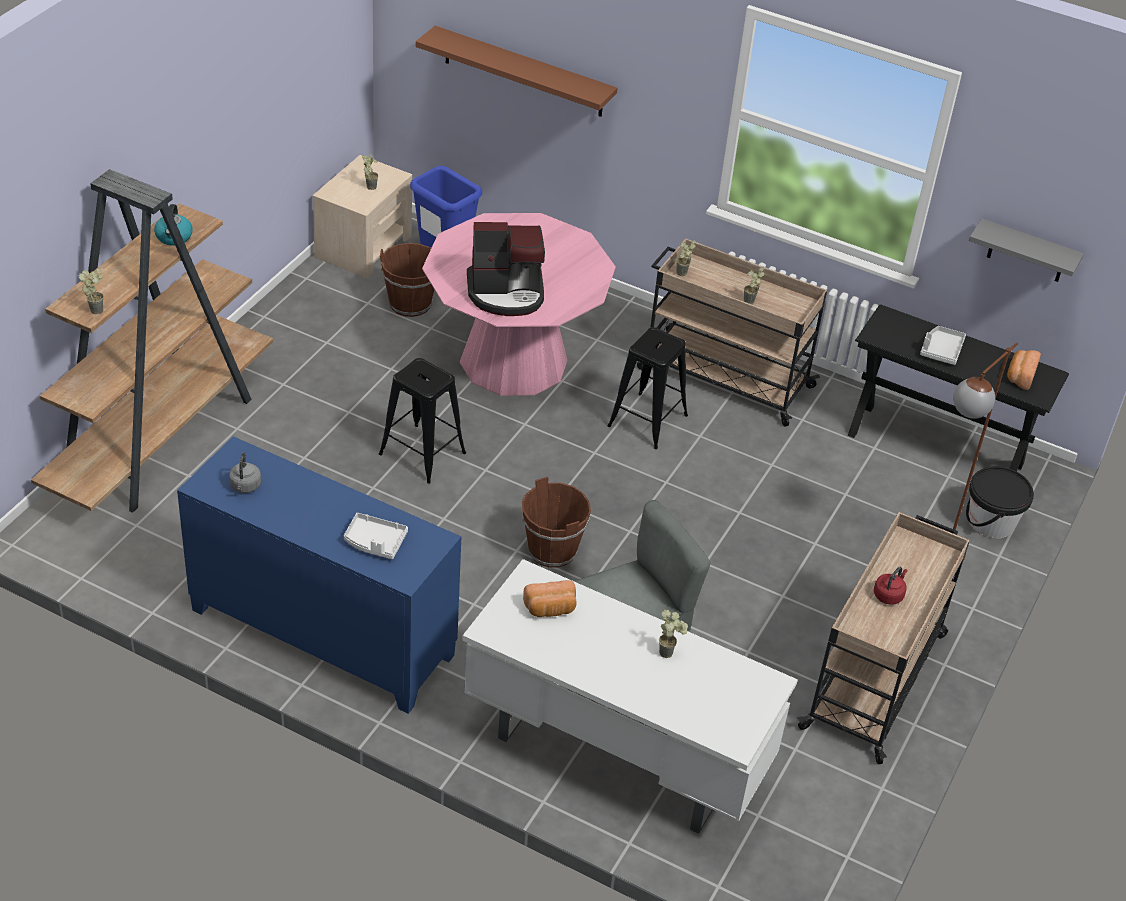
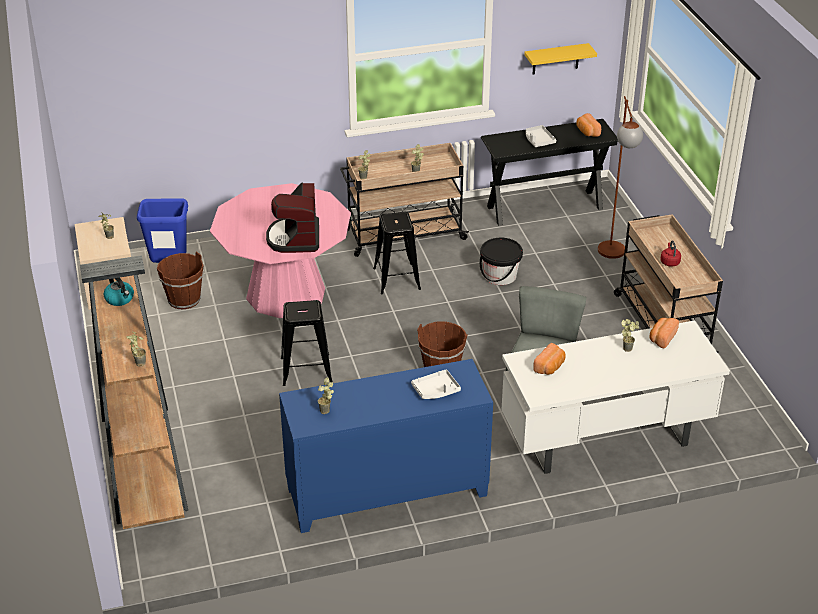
camera: 40 degrees left, 5 degrees down
(245, 487) = (327, 412): grey kettle -> potted plant
(506, 293) = (295, 238): coffee machine -> coffee machine turned 135 degrees clockwise
(523, 72) = (186, 103): brown shelf -> none
(725, 670) = (662, 338): none -> bread
(991, 521) = (611, 224): black bucket -> black bucket (500, 275)
(1027, 252) = (555, 59): grey shelf -> yellow shelf

